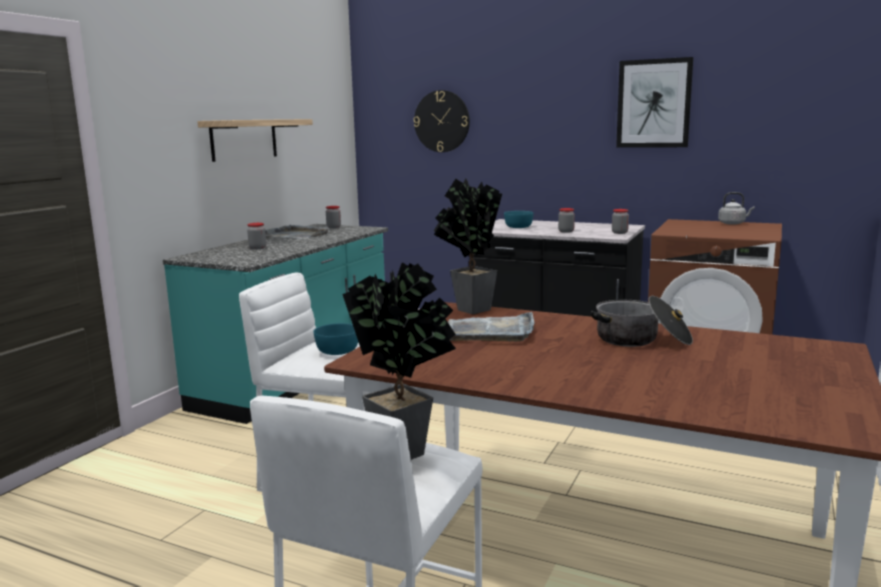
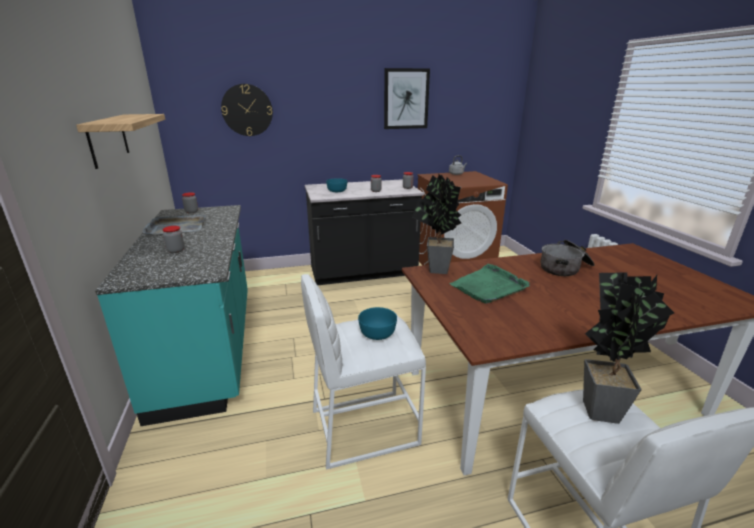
camera: 40 degrees left, 10 degrees up
(489, 331) = (489, 286): grey tray -> green tray

